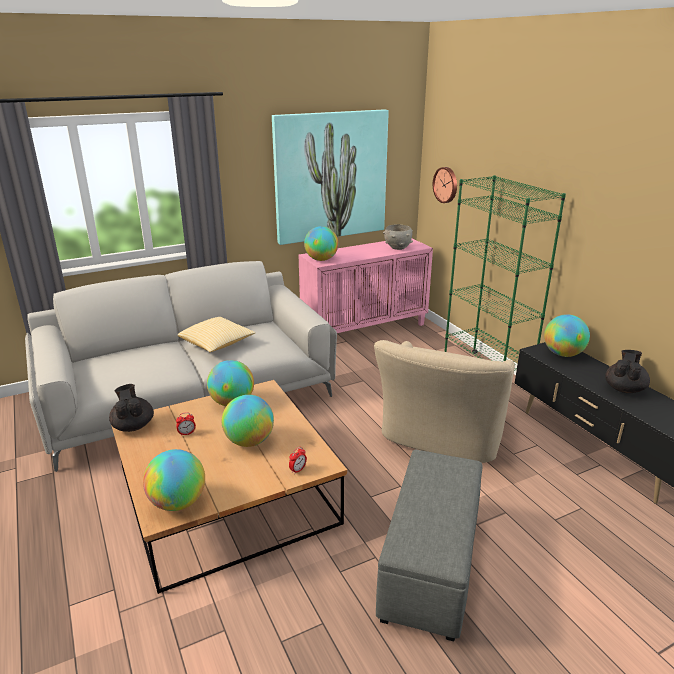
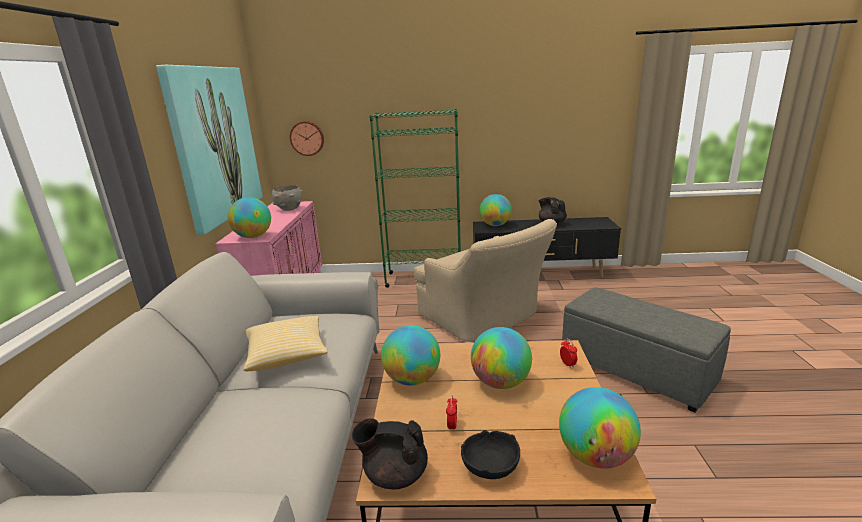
camera: 60 degrees left, 5 degrees down
(151, 458) = (489, 466): none -> black bowl

